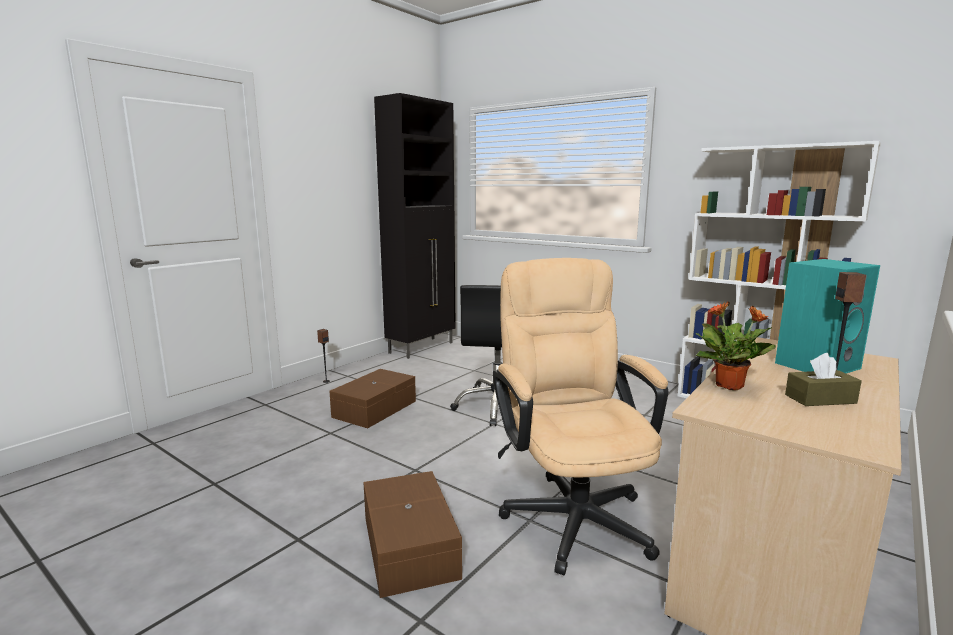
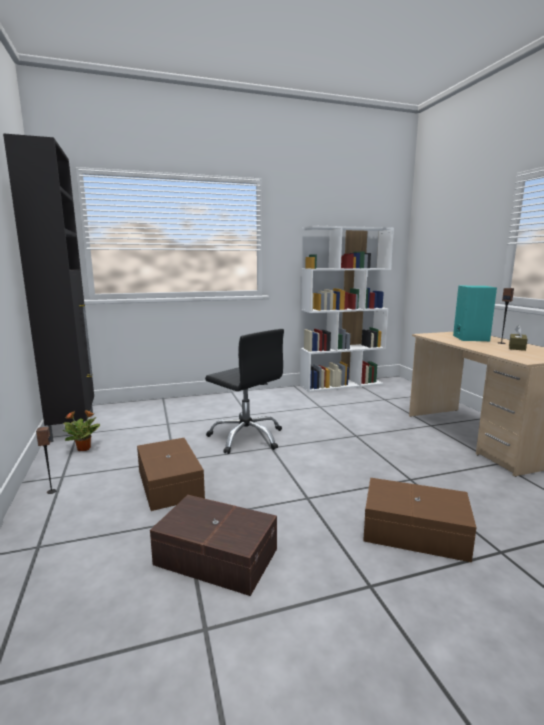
camera: 55 degrees left, 0 degrees up
(294, 459) = (216, 555): none -> brown storage box
(572, 511) = (409, 464): beige office chair -> none
(730, 386) = (493, 351): potted plant -> potted plant (84, 448)

